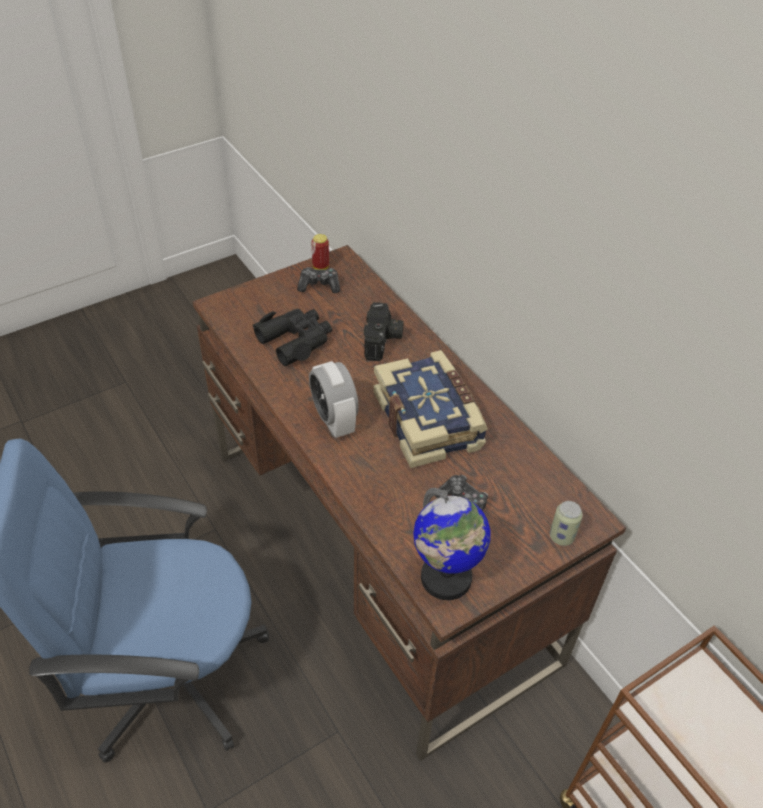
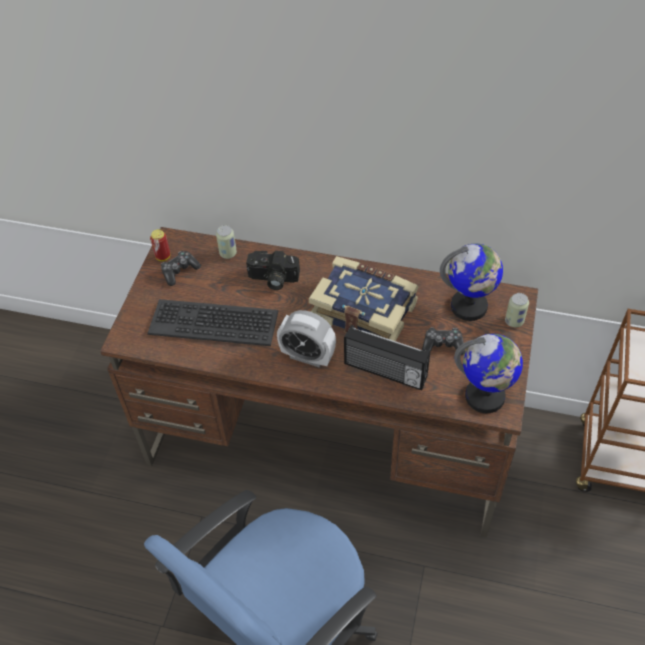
camera: 40 degrees left, 5 degrees up
(296, 340) = (214, 322): black binoculars -> keyboard
(373, 297) = (228, 253): none -> can
(381, 483) = (384, 372): none -> radio
(383, 341) = (272, 279): camera -> camera turned 135 degrees clockwise
(531, 490) = (469, 307): none -> globe

